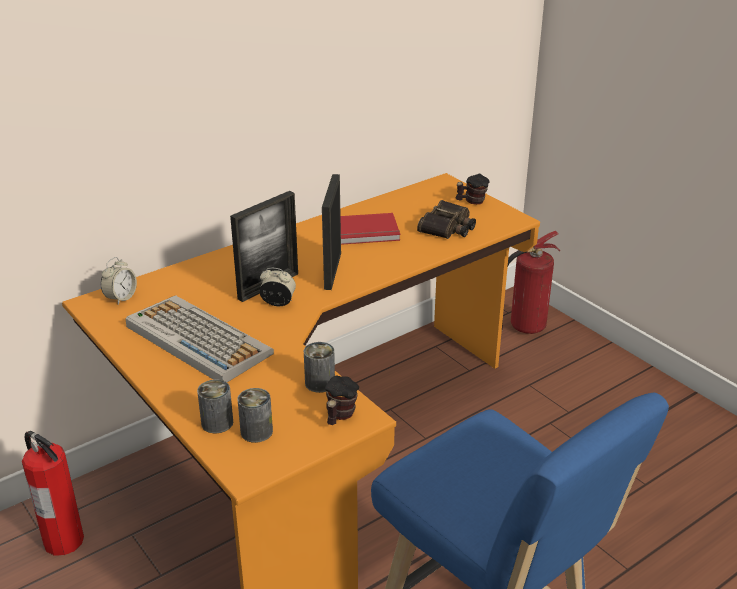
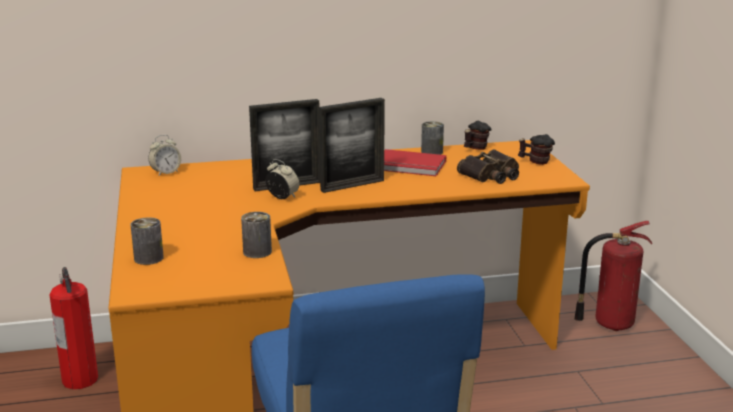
camera: 25 degrees right, 10 degrees down
(196, 340) = (192, 207): keyboard -> none
(256, 431) = (172, 270): can -> can (432, 152)
(332, 271) = (352, 185): picture frame -> picture frame turned 150 degrees counterclockwise
(339, 416) = (248, 275): mug -> mug (475, 148)

